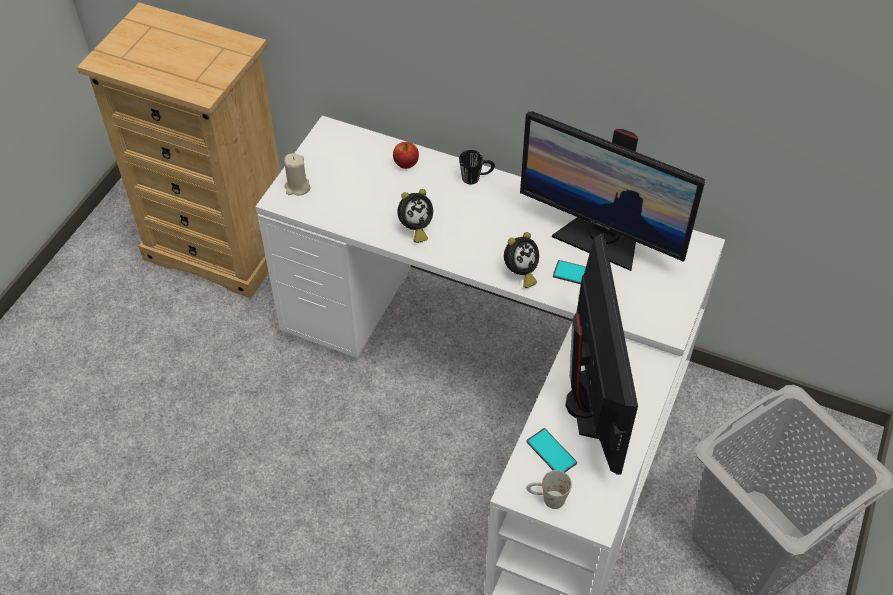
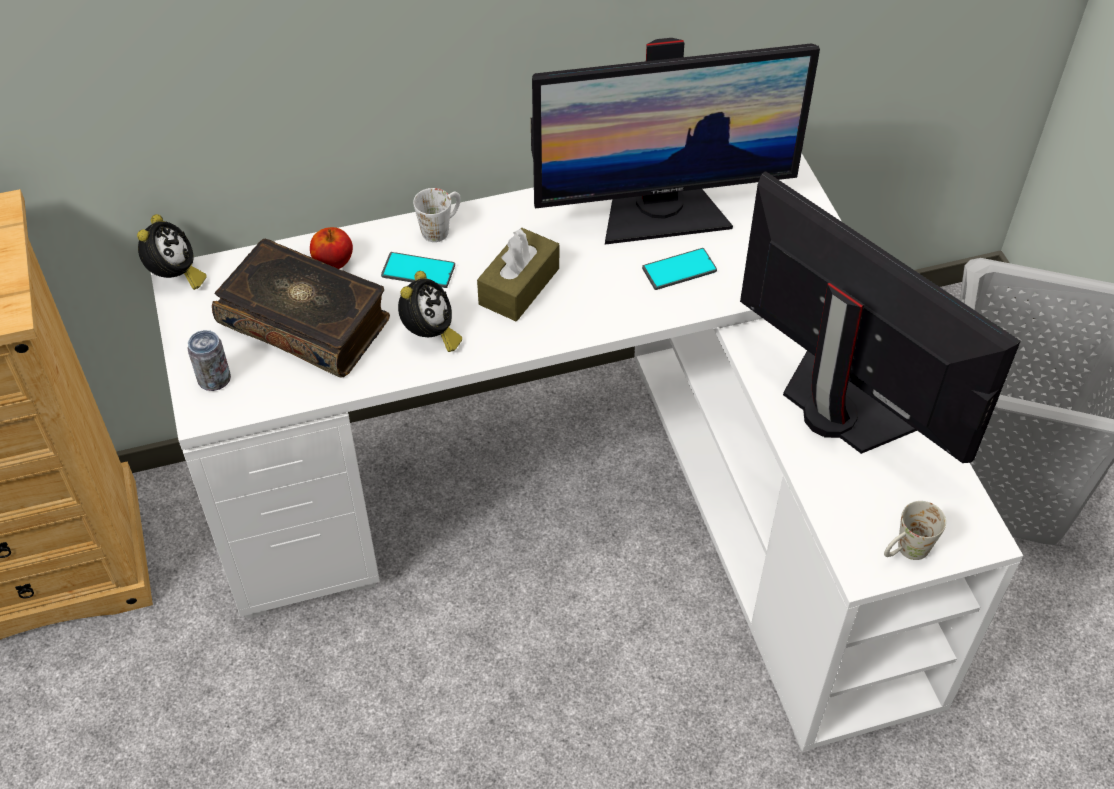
camera: 40 degrees left, 0 degrees up
(297, 187) = (214, 379): beige candle -> can
(364, 185) = (306, 321): none -> book
(476, 177) = (441, 227): black mug -> white mug
(484, 231) = (519, 286): none -> brown tissue box
(520, 273) = (614, 309): alarm clock -> alarm clock (175, 277)
(551, 452) = (854, 495): phone -> phone (418, 271)

